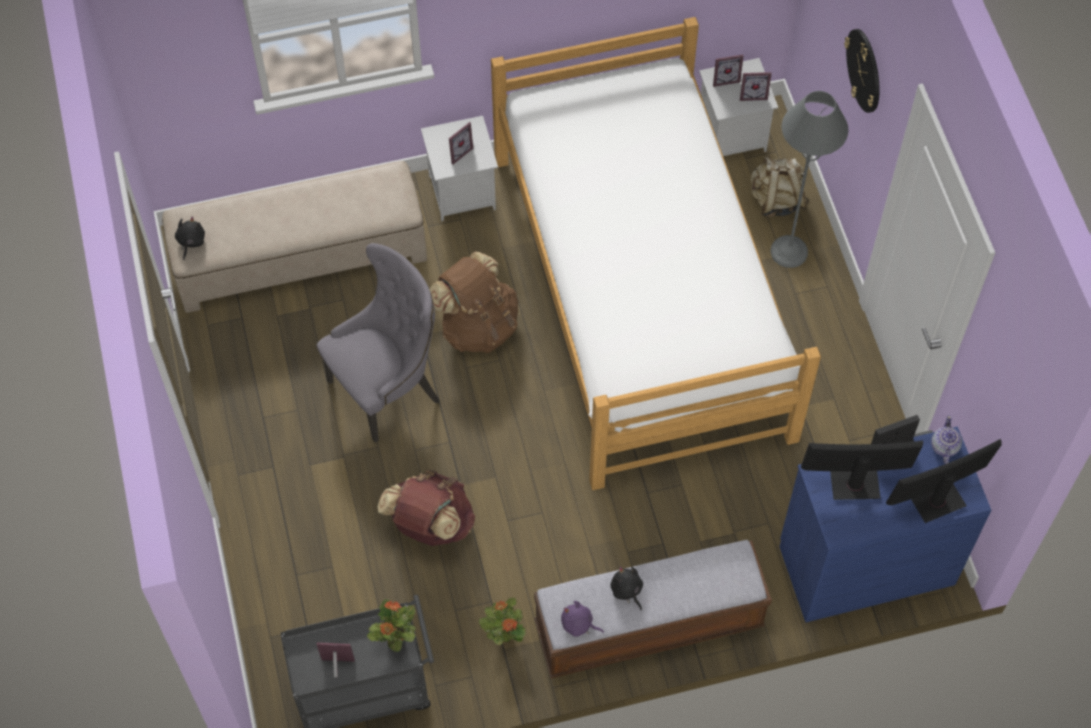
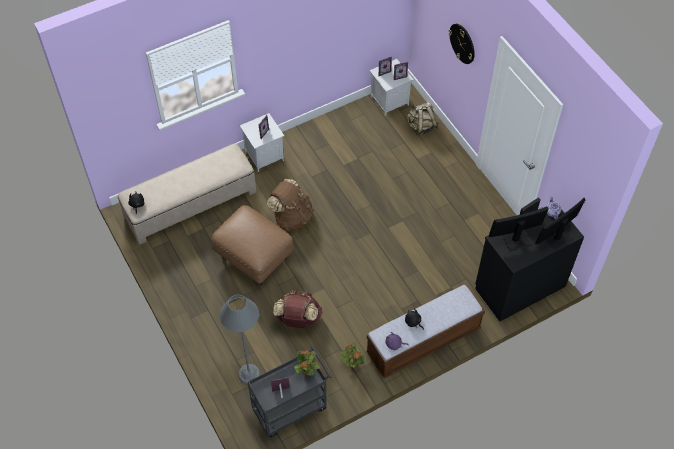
camera: 15 degrees left, 5 degrees down
(386, 388) = (255, 258): grey chair -> brown ottoman
(641, 294) = (369, 185): bed -> none
(789, 252) = (434, 149): grey floor lamp -> grey floor lamp (249, 374)
(864, 562) = (518, 286): blue dresser -> black dresser

